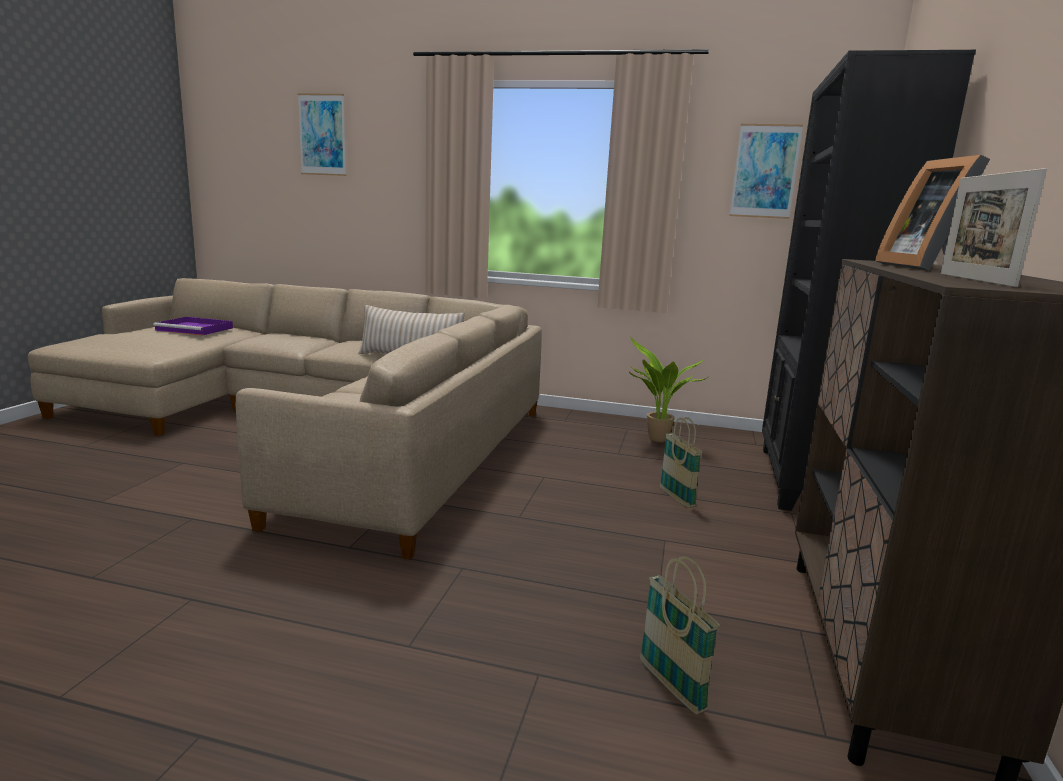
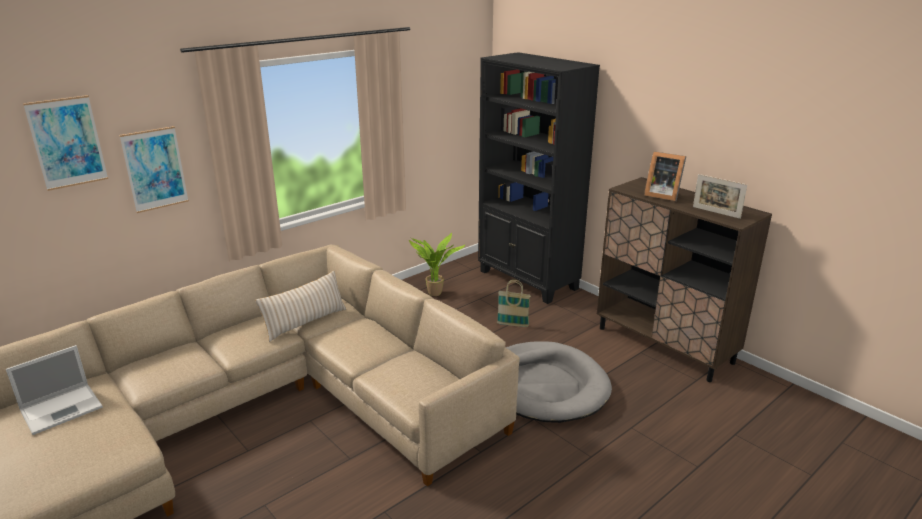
camera: 55 degrees left, 10 degrees up
(196, 329) = (63, 408): purple tray -> laptop
(558, 557) = (544, 386): none -> grey dog bed
(671, 686) = (656, 399): basket -> none
(765, 171) = (440, 99): picture -> picture (155, 169)

